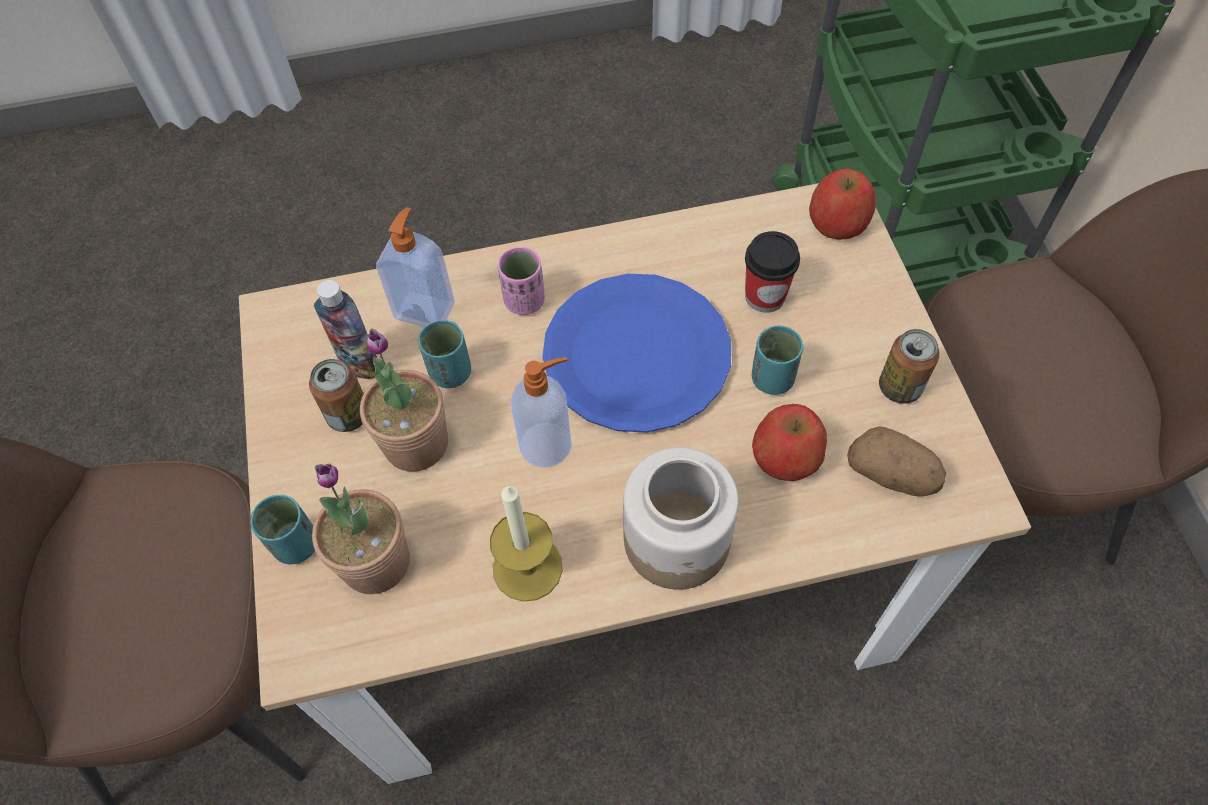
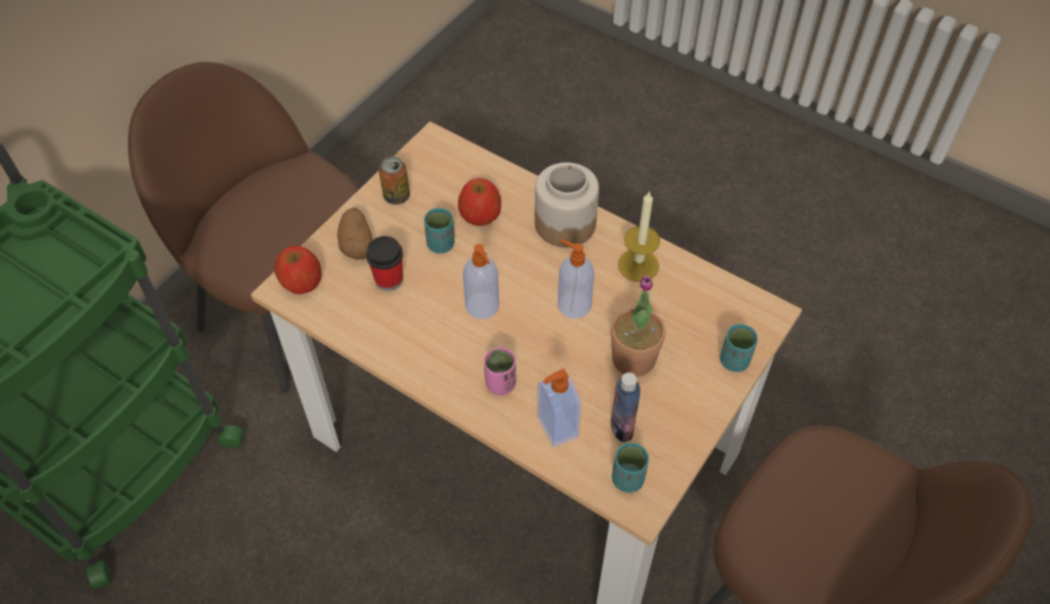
camera: 135 degrees left, 5 degrees down
(348, 415) = (653, 403): can -> none
(375, 562) = (703, 322): potted plant -> none
(450, 373) = (580, 379): turquoise cup -> turquoise cup (628, 479)
(637, 355) = (483, 307): blue plate -> soap dispenser
(891, 475) = (451, 174): potato -> potato (357, 244)

